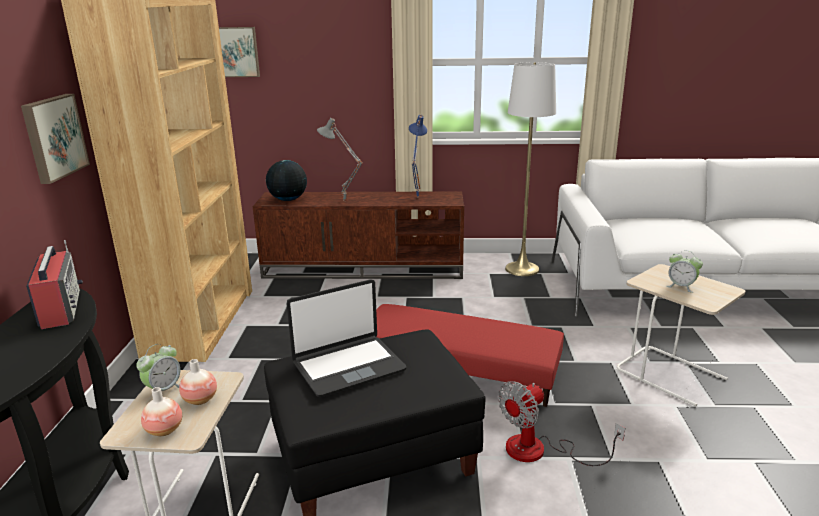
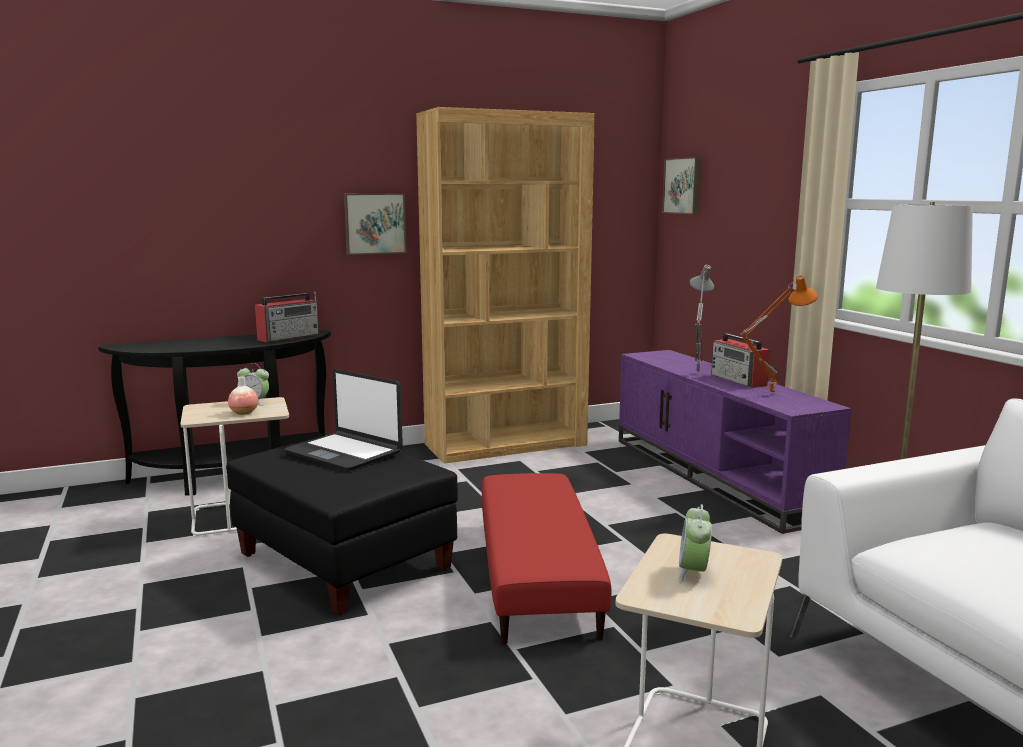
camera: 65 degrees right, 10 degrees down
(164, 430) = (202, 413): vase -> none
(288, 200) = (661, 358): globe -> none
(365, 268) = (716, 476): brown tv stand -> purple tv stand
(375, 196) = (739, 380): none -> radio
(416, 198) = (771, 394): blue table lamp -> orange table lamp
(540, 451) = (403, 651): fan -> none

